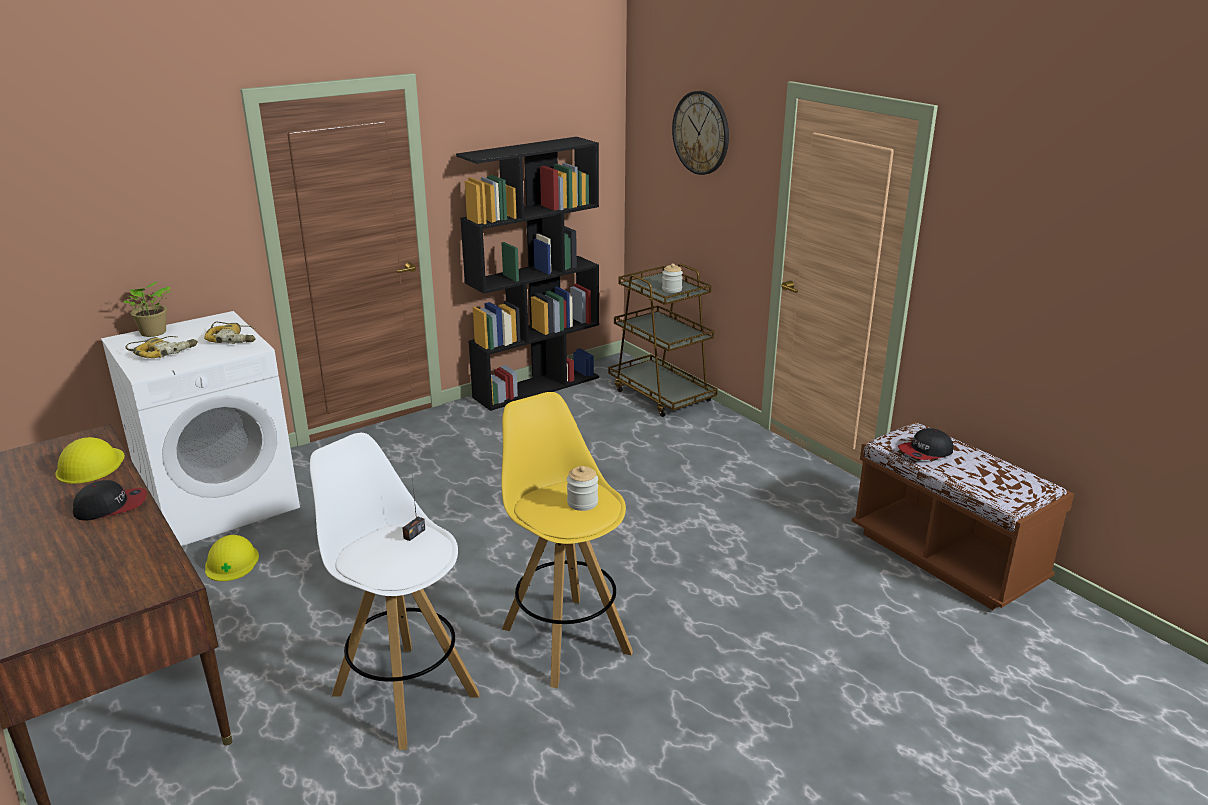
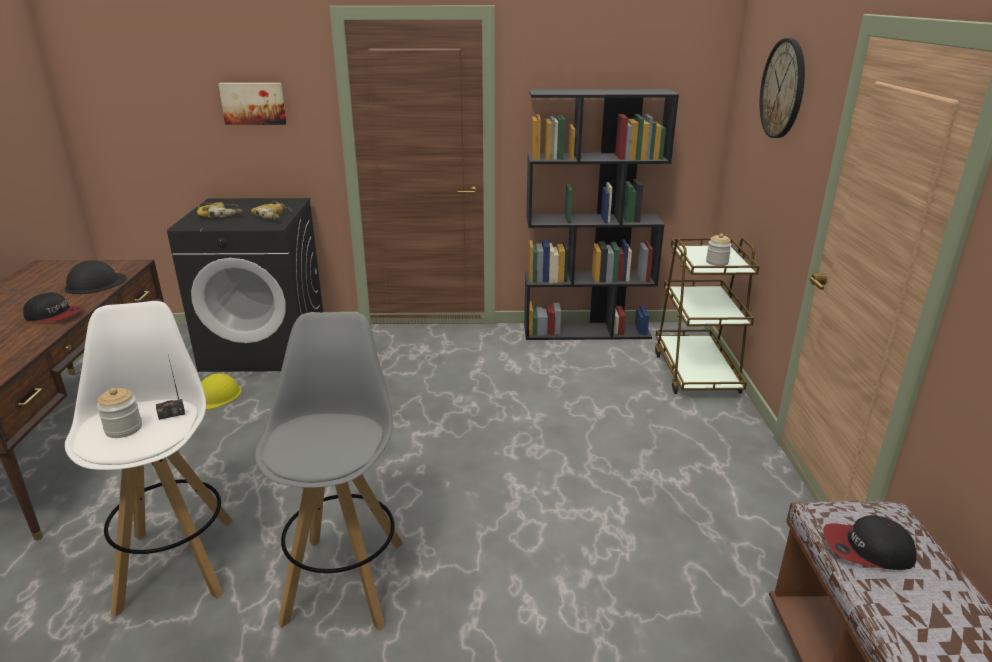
camera: 35 degrees right, 0 degrees up
(90, 465) = (95, 283): yellow hard hat -> black hard hat
(153, 333) = (238, 202): potted plant -> none
(154, 211) = (253, 103): none -> picture
(220, 501) = (266, 348): white washing machine -> black washing machine
(565, 638) = (345, 579): yellow stool -> grey stool
(582, 503) = (334, 443): jar -> jar (124, 429)

